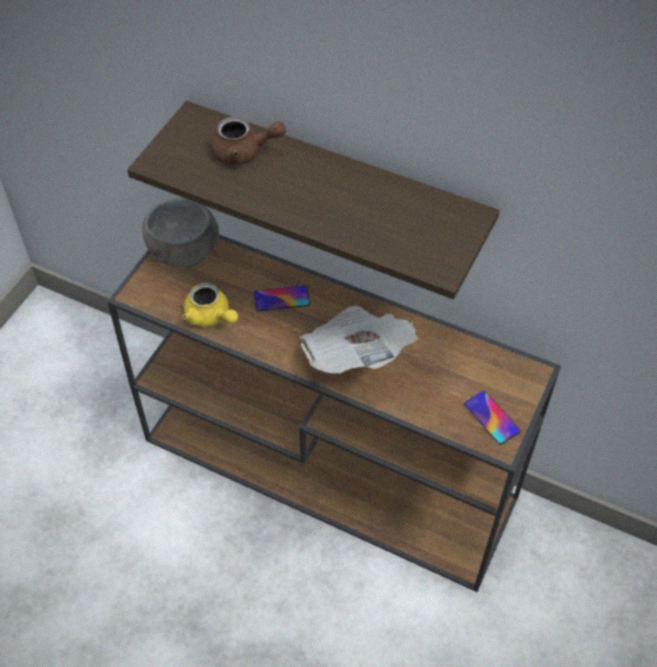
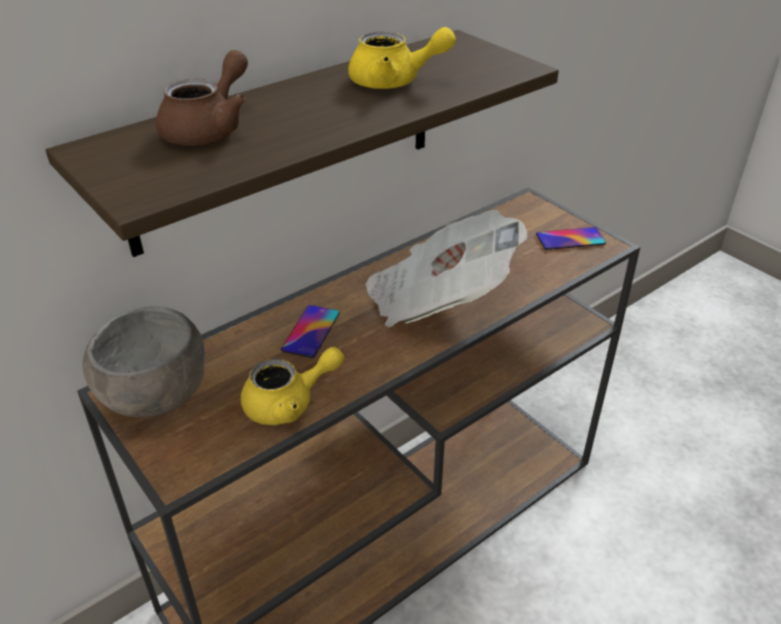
camera: 65 degrees left, 15 degrees down
(367, 208) = (394, 82): none -> yellow teapot

